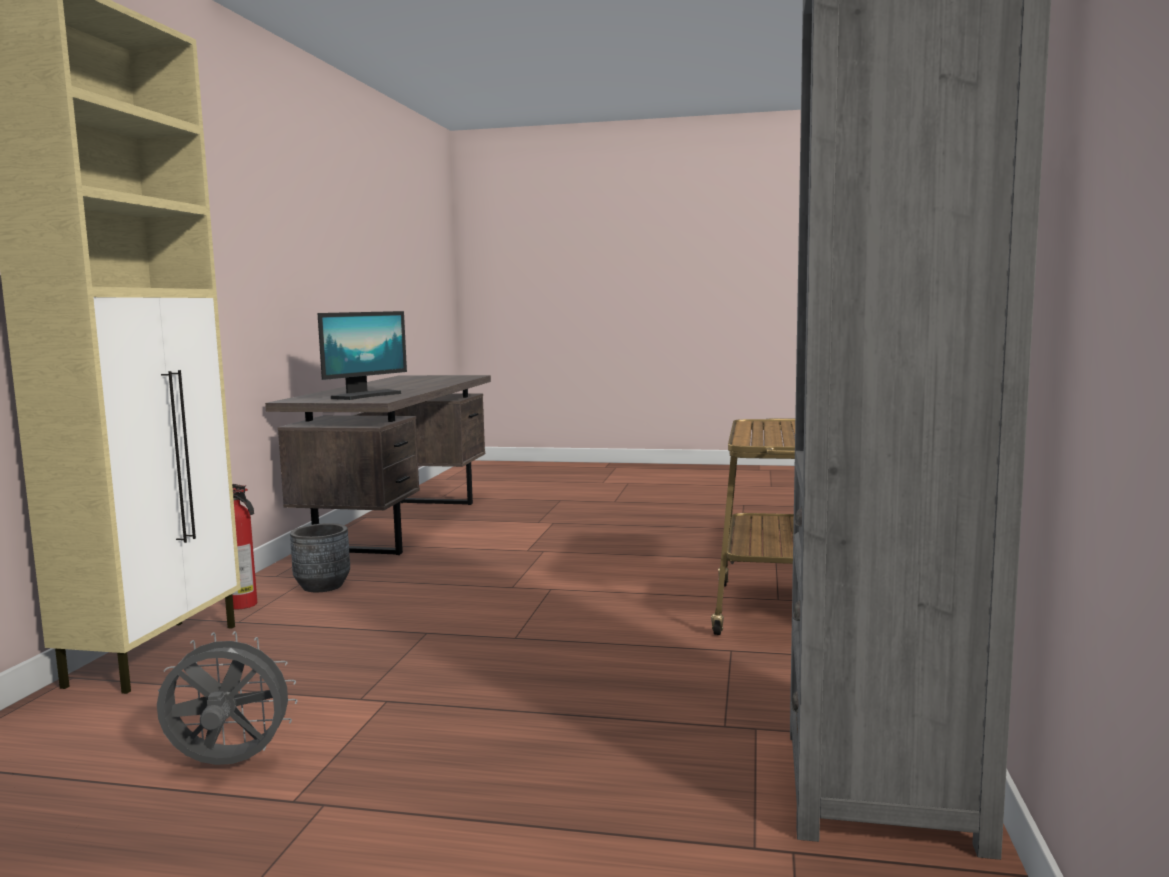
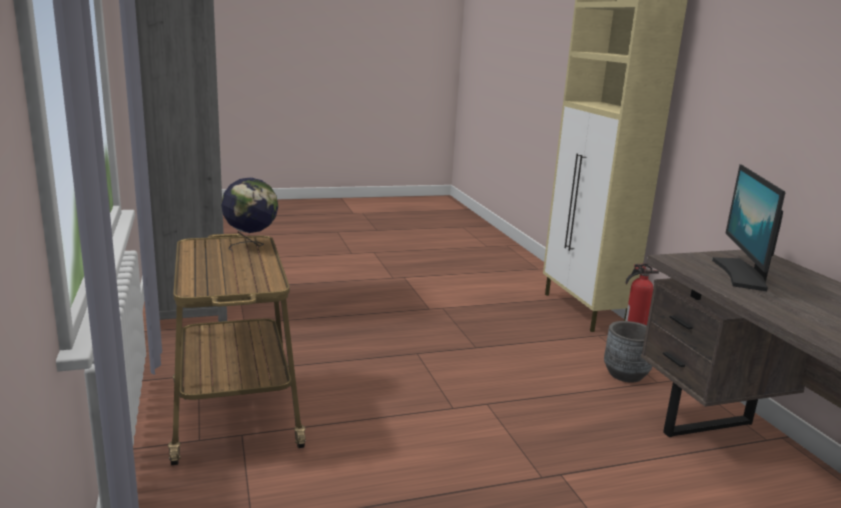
camera: 150 degrees right, 10 degrees up
(228, 765) = (445, 281): grey fan -> none
(758, 441) = (251, 246): none -> globe

